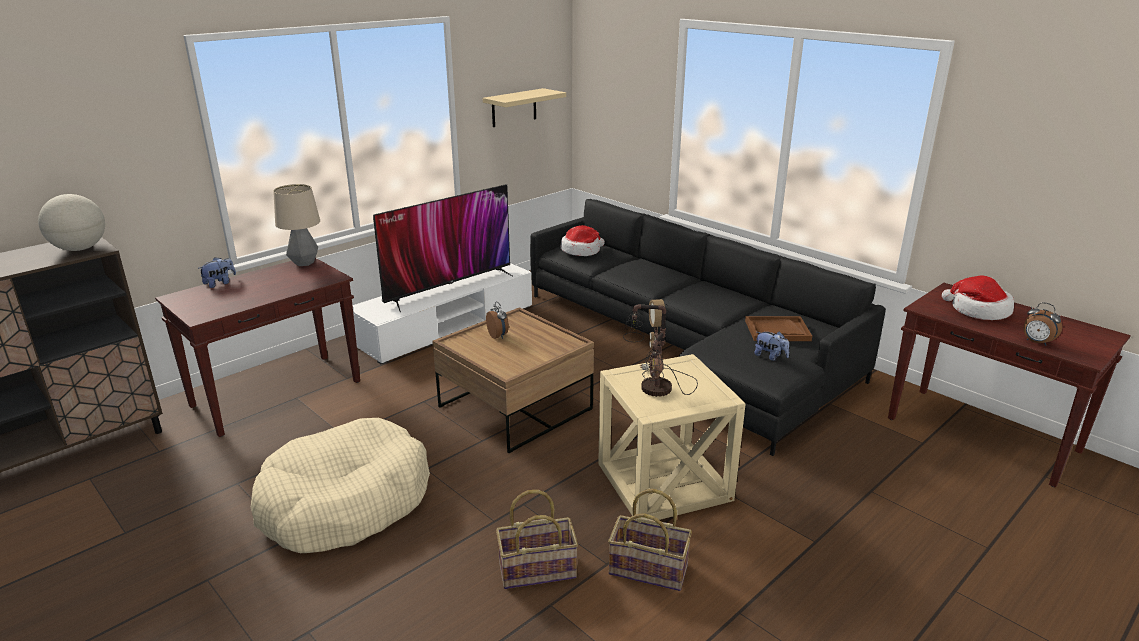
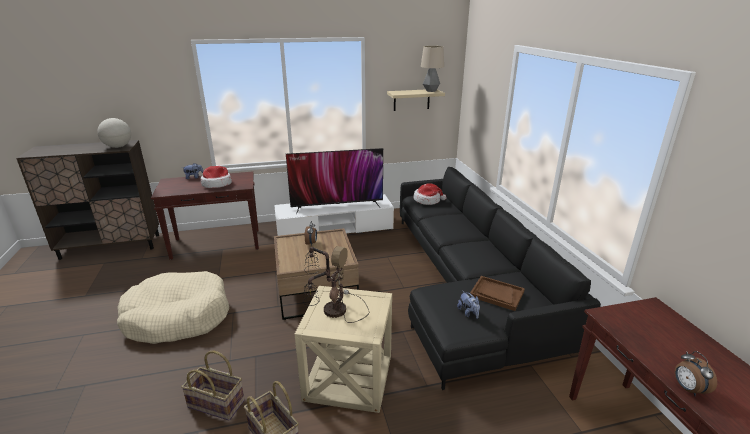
camera: 30 degrees right, 0 degrees up
(304, 263) = (243, 175): table lamp -> table lamp (431, 91)
(978, 310) = (659, 335): hat -> hat (217, 184)

